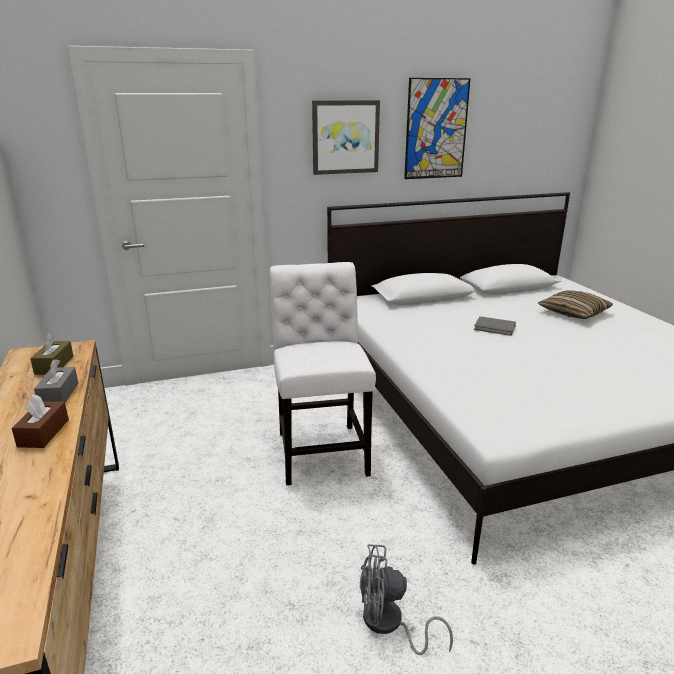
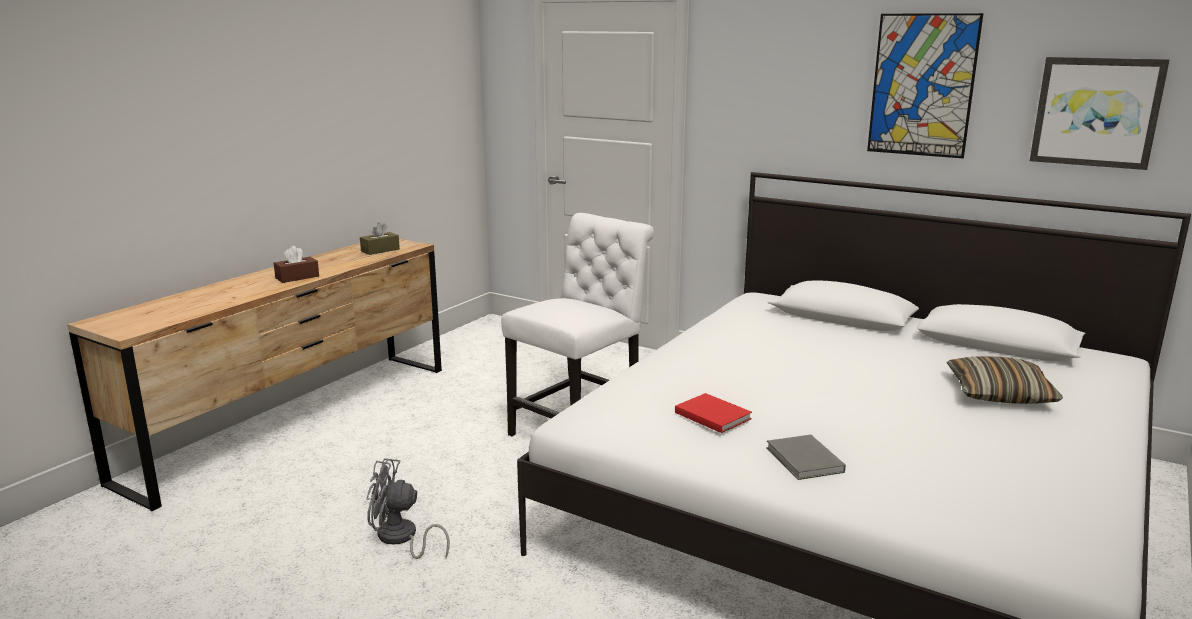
camera: 50 degrees right, 5 degrees down
(59, 394) = (345, 264): grey tissue box -> none
(345, 137) = (787, 88): picture -> picture (1096, 112)
(389, 624) = (401, 539): grey fan -> grey fan turned 45 degrees counterclockwise
(495, 328) = (830, 365): grey book -> grey book (804, 461)
(540, 385) = (712, 415): none -> red book

